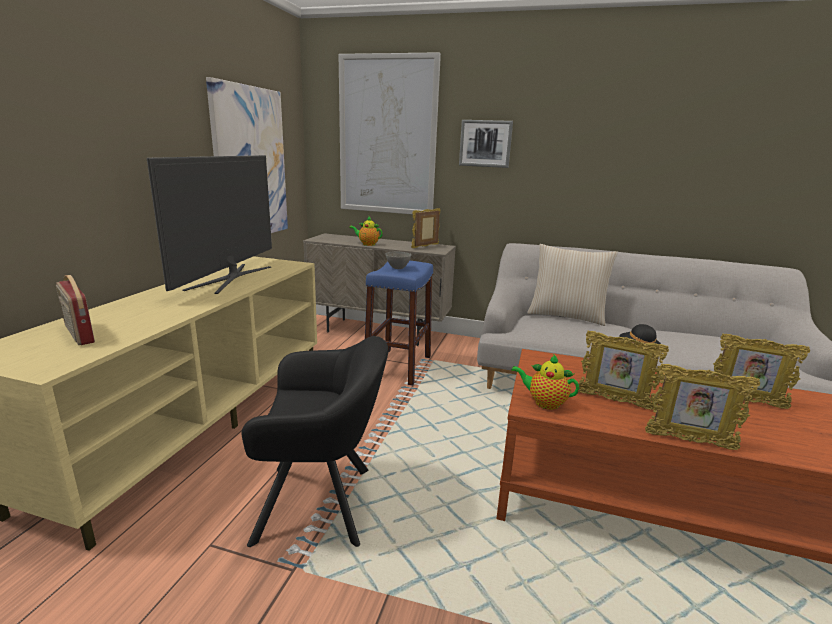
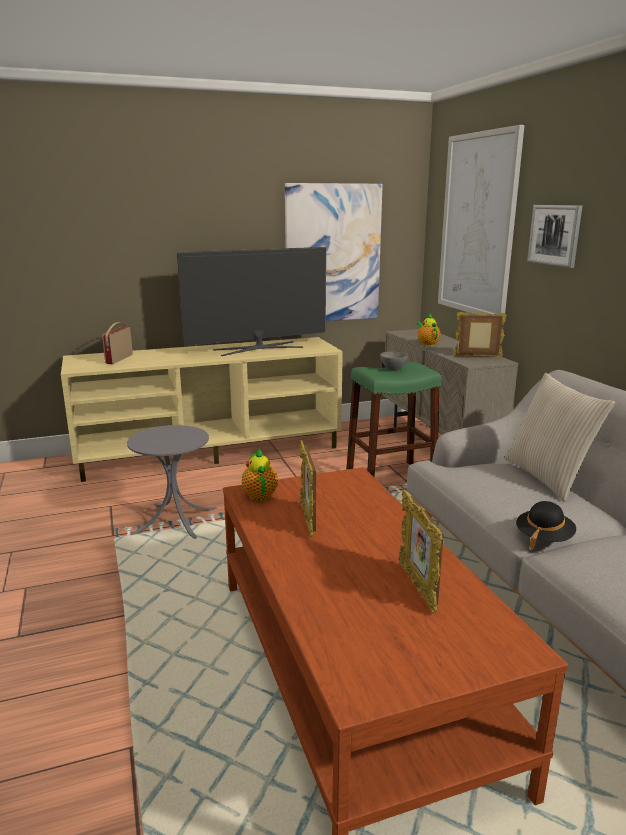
camera: 55 degrees right, 0 degrees up
(323, 504) = (175, 521): black armchair -> grey side table
(398, 366) = (390, 477): blue stool -> green stool
(689, 441) = (270, 561): picture frame -> none

